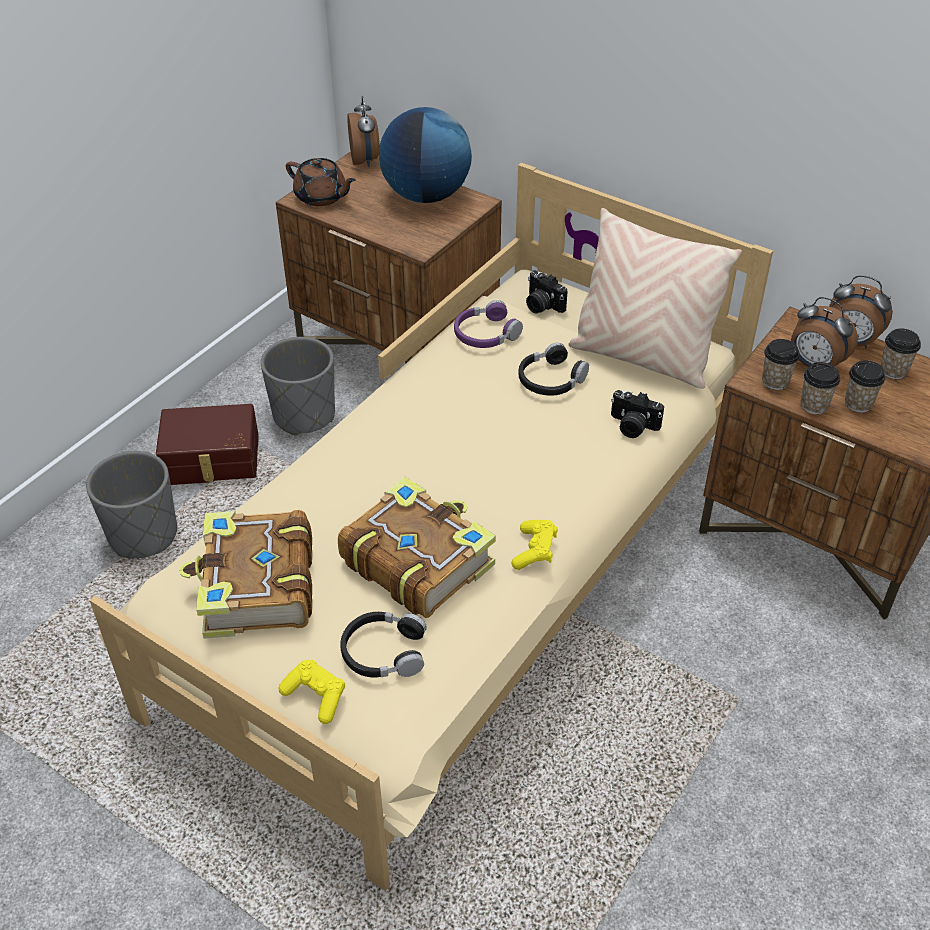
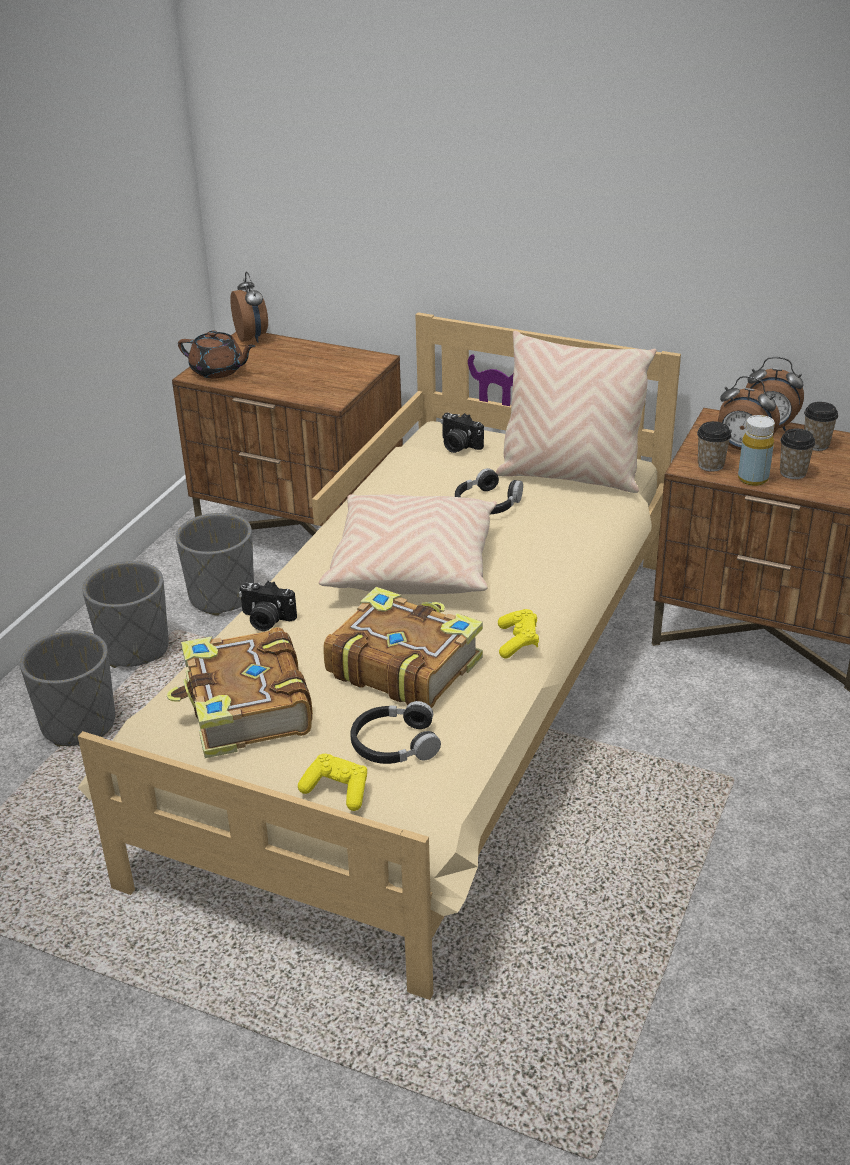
camera: 10 degrees left, 10 degrees down
(212, 461) = (134, 649): brown storage box -> grey planter
(426, 196) = (323, 359): globe -> none
(457, 445) = (412, 566): none -> beige pillow
(485, 334) = (411, 475): purple headphones -> none
(632, 426) = (579, 531): camera -> camera (266, 620)
(814, 405) = (753, 479): cup -> yellow bottle

